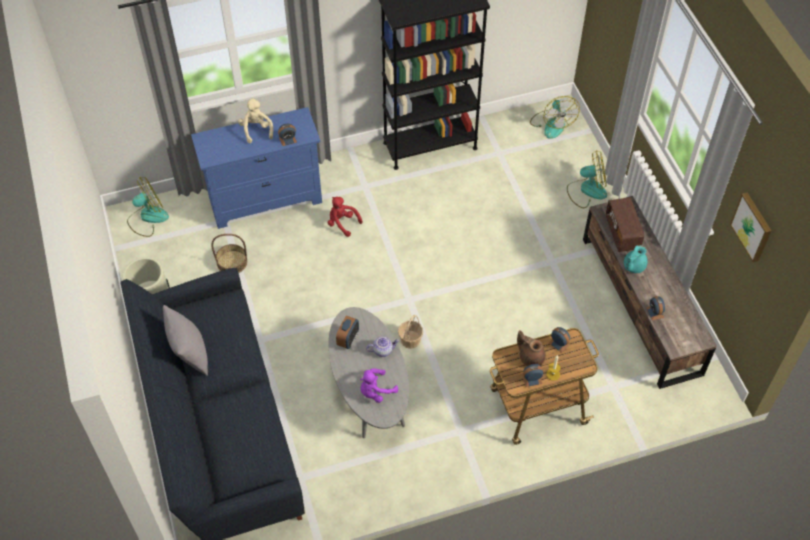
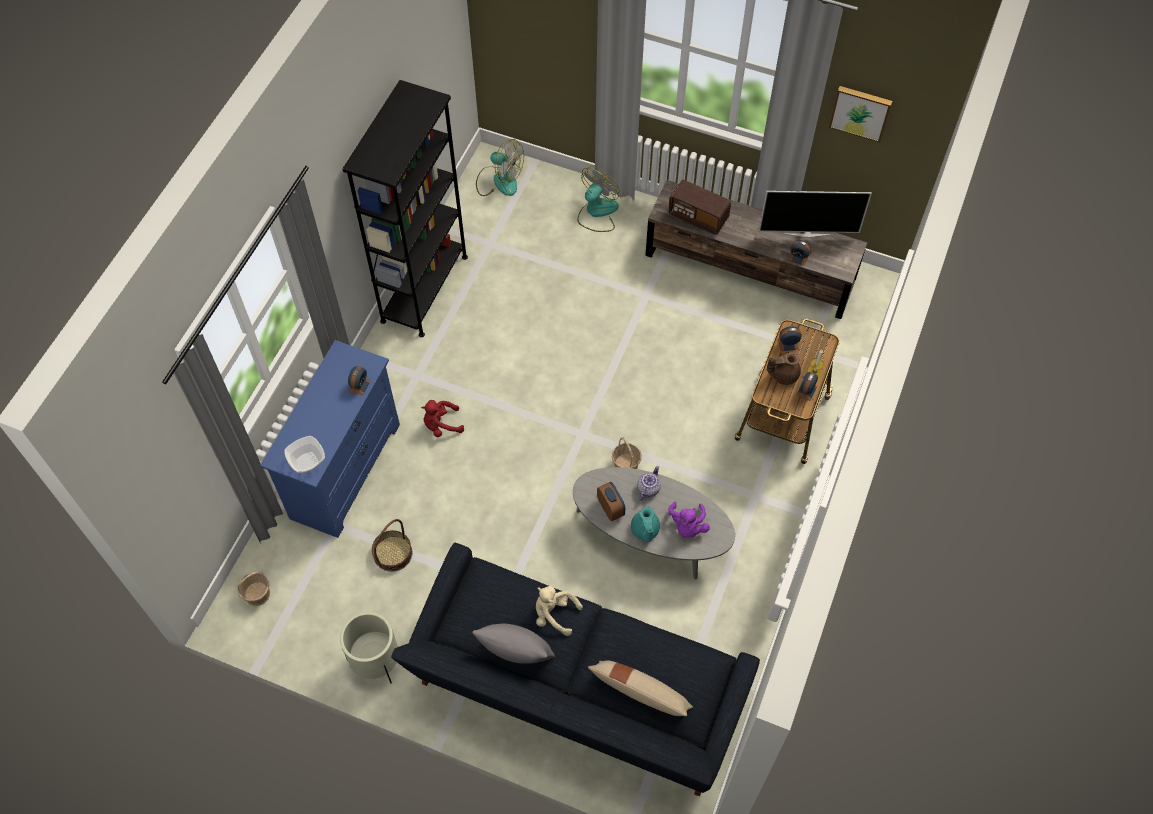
camera: 50 degrees left, 5 degrees up
(147, 218) = (257, 594): fan -> basket
(213, 153) = (307, 462): none -> bowl
(220, 440) = (640, 694): none -> beige pillow
(256, 130) = (317, 403): beige plush toy -> beige plush toy (554, 614)
(633, 266) = (739, 236): turquoise teapot -> turquoise teapot (644, 530)
(682, 304) = (807, 233): none -> television

